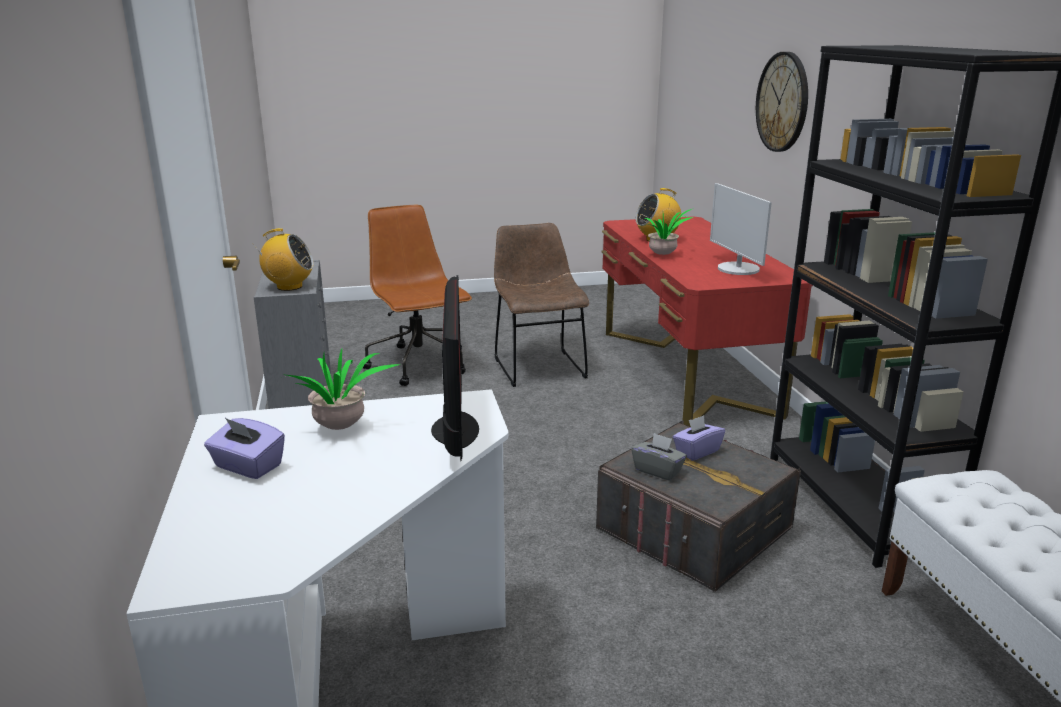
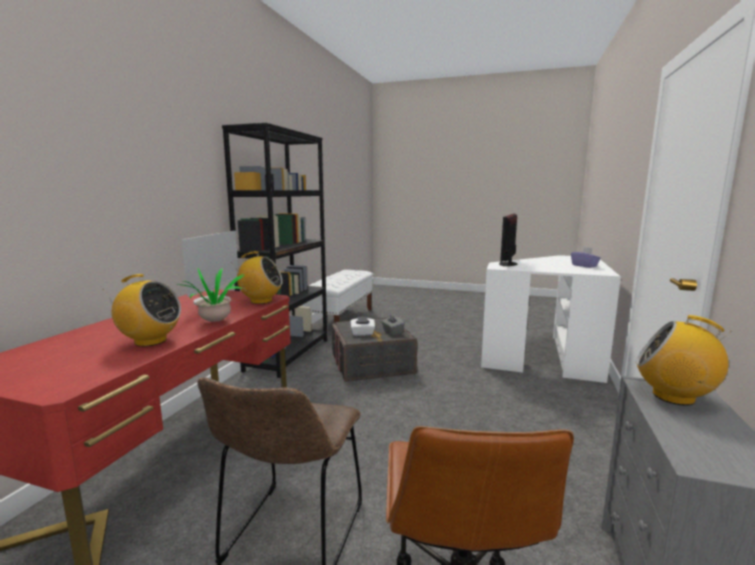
camera: 150 degrees left, 10 degrees down
(341, 429) = (552, 267): potted plant -> none
(695, 277) = (260, 301): none -> radio
(697, 451) = (362, 333): purple tissue box -> white tissue box
(782, 102) = (101, 162): wall clock -> none

